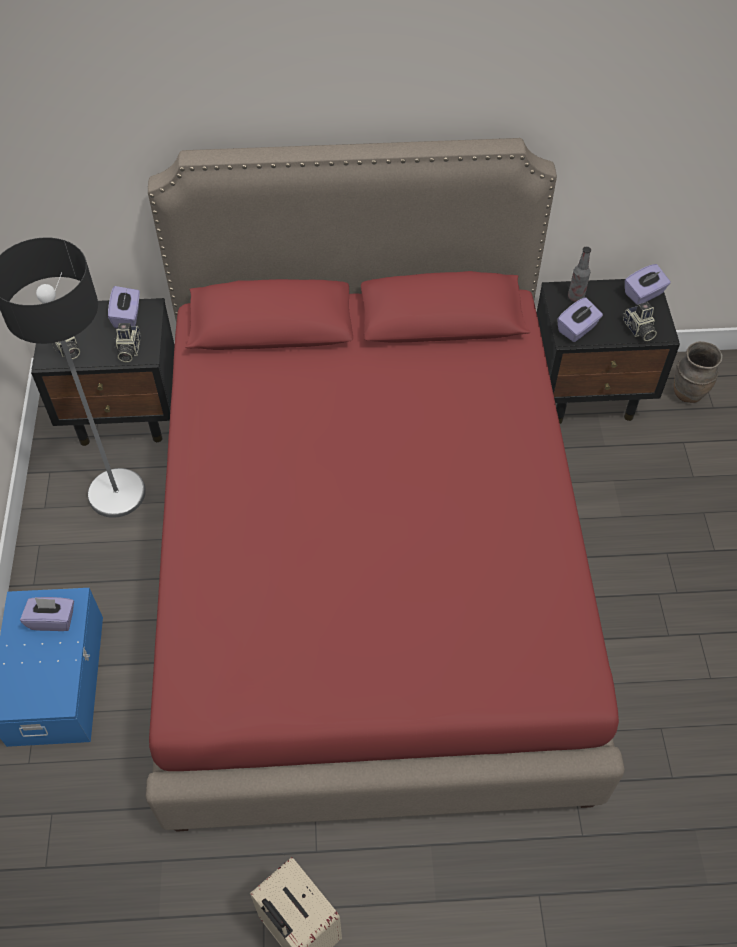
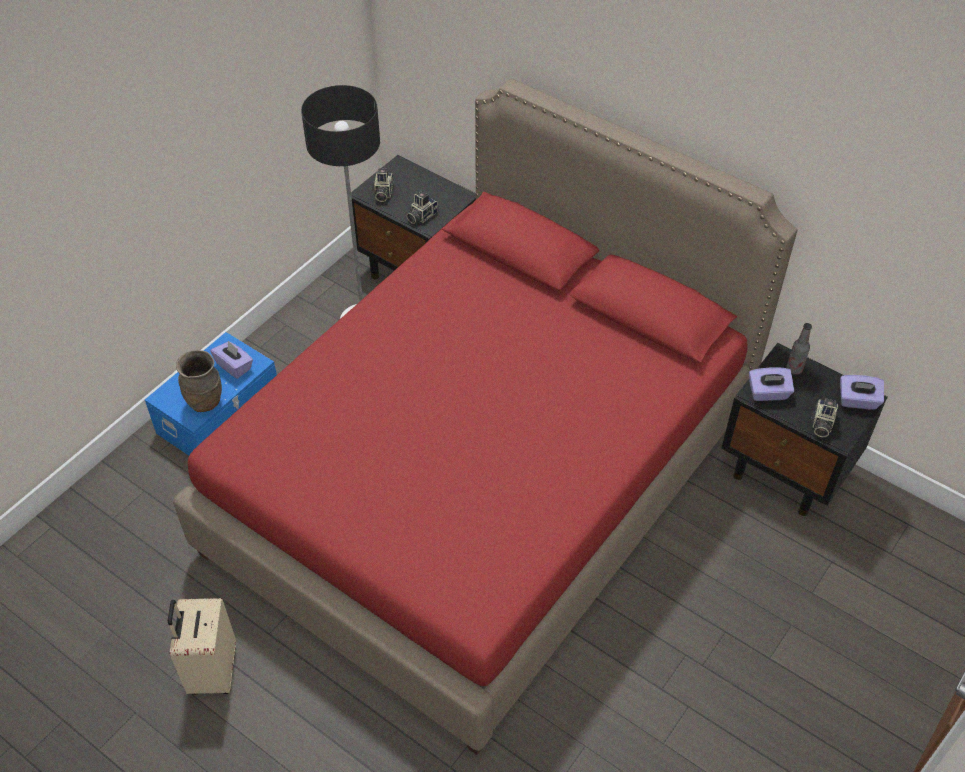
camera: 40 degrees right, 5 degrees down
(127, 316) = (442, 193): purple tissue box -> none
(688, 393) = (879, 528): brown vase -> brown vase (206, 402)

